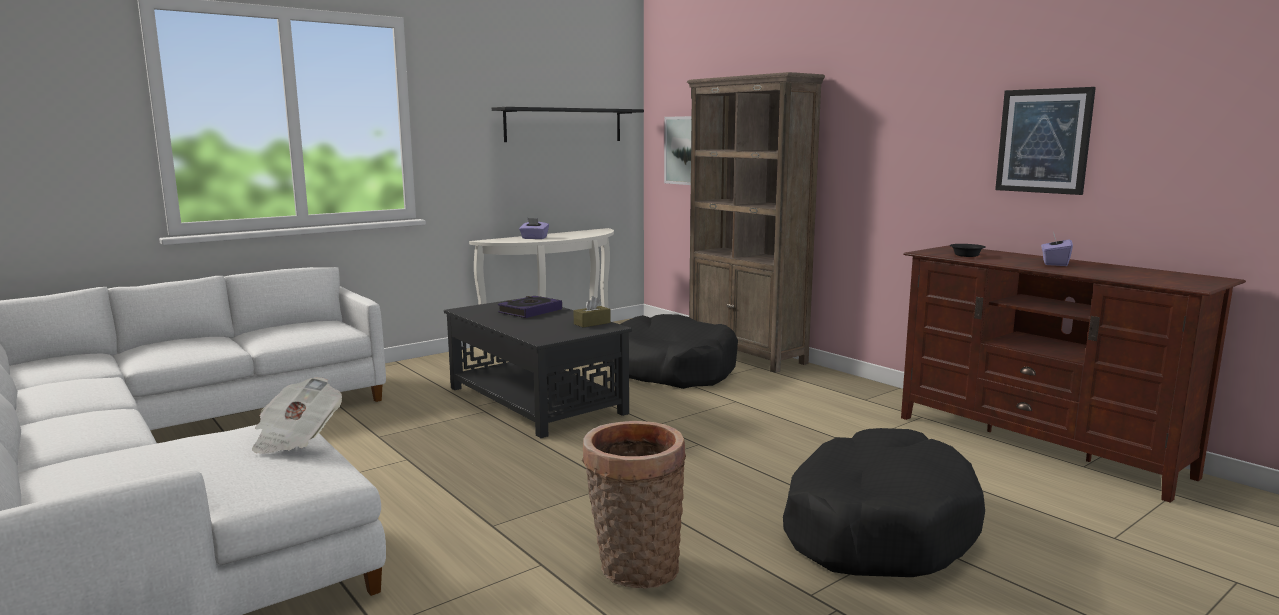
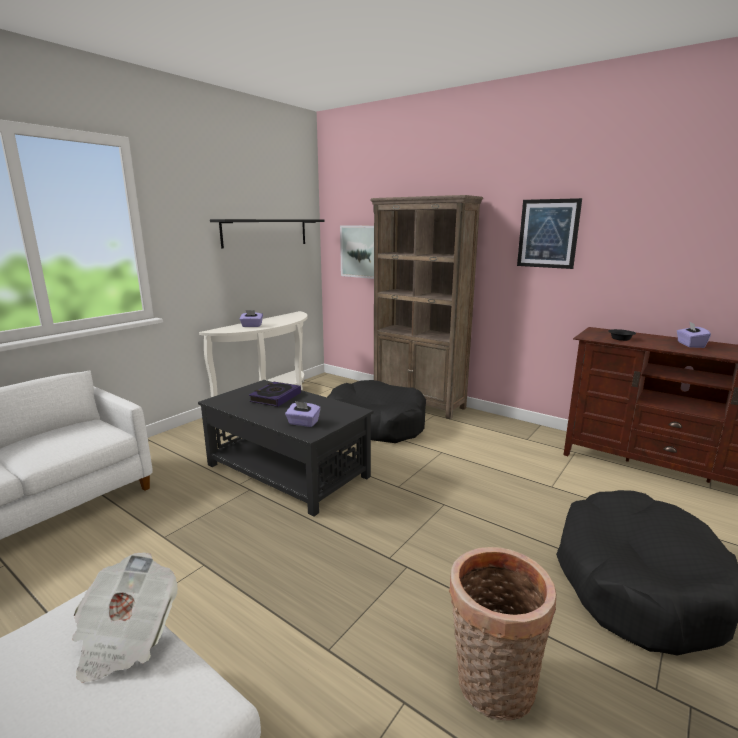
camera: 15 degrees left, 5 degrees up
(542, 332) = (303, 423): none -> purple tissue box
(592, 323) = (337, 408): brown tissue box -> none
(1043, 141) = (669, 252): picture -> picture (548, 233)

